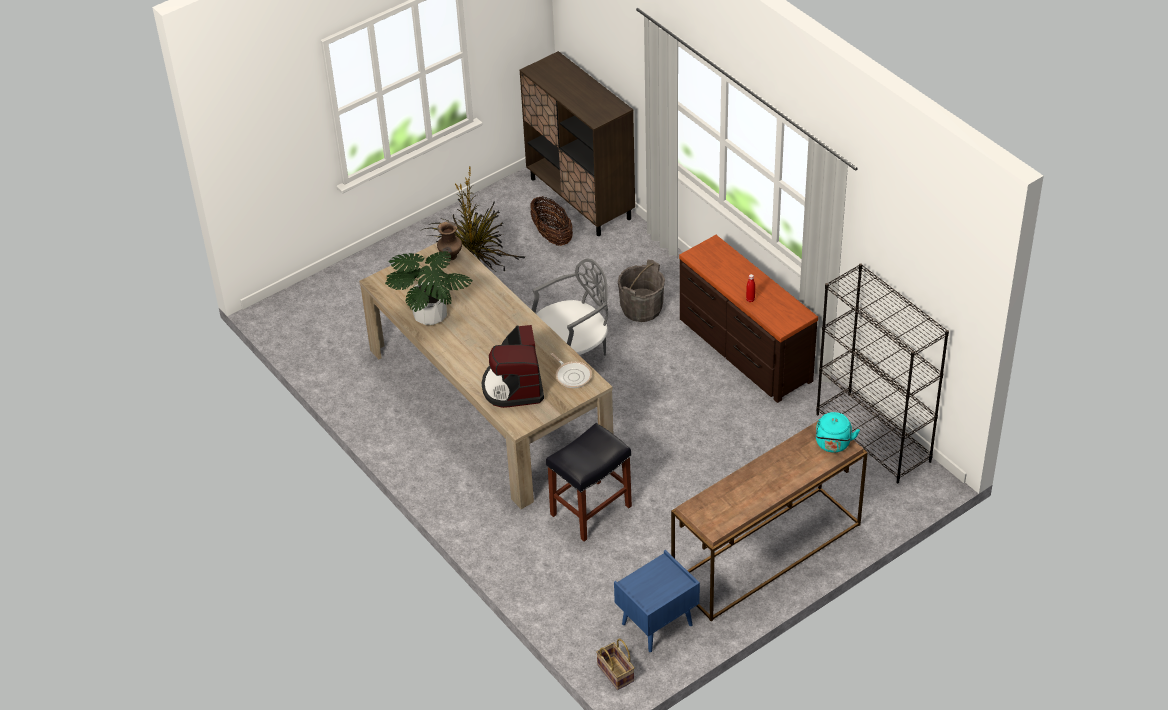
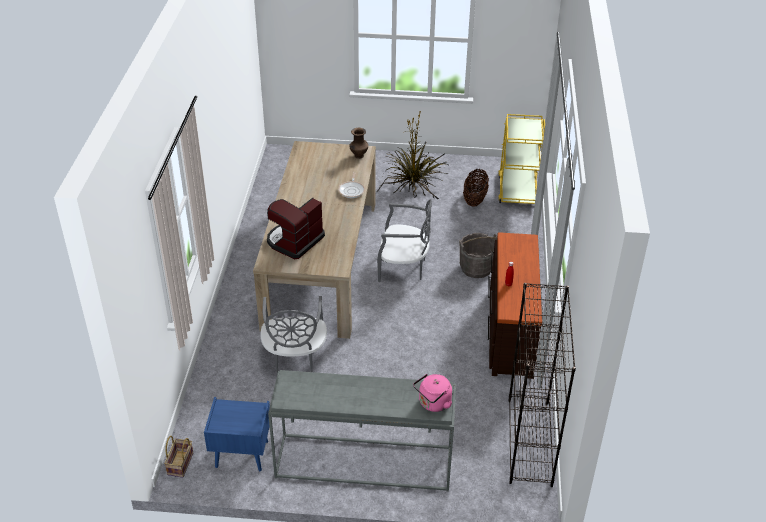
camera: 40 degrees right, 5 degrees down
(430, 315) = (304, 178): potted plant -> none
(572, 375) = (335, 256): frying pan -> frying pan (352, 190)
(580, 199) = (517, 190): brown cabinet -> yellow cart
(590, 511) = (295, 359): black stool -> grey chair
(766, 555) = (362, 463): brown console table -> grey console table
(833, 444) = (433, 404): turquoise kettle -> pink kettle

